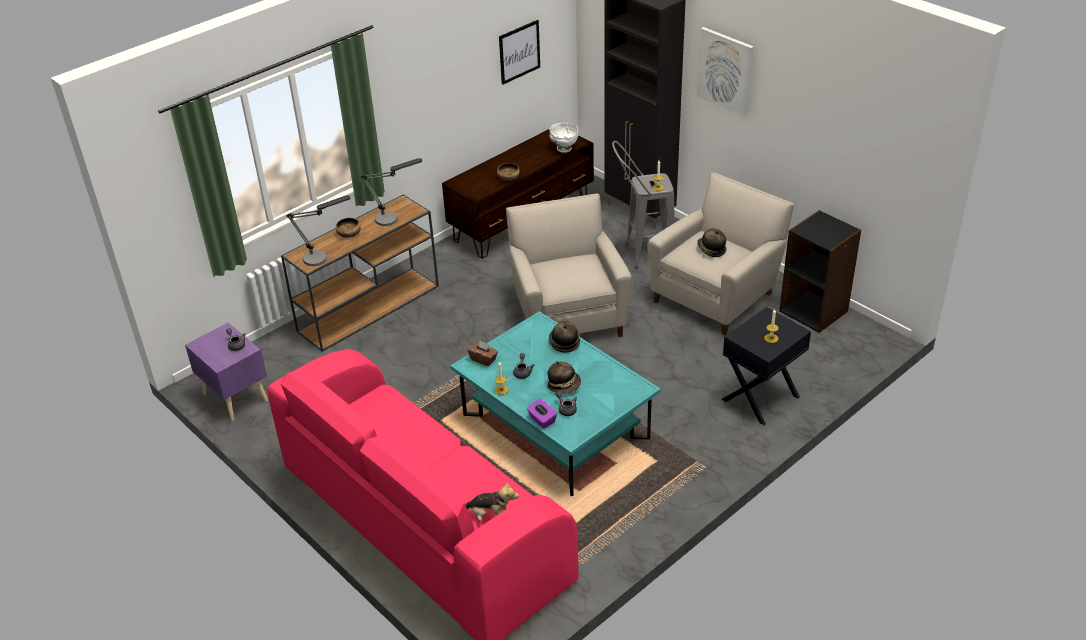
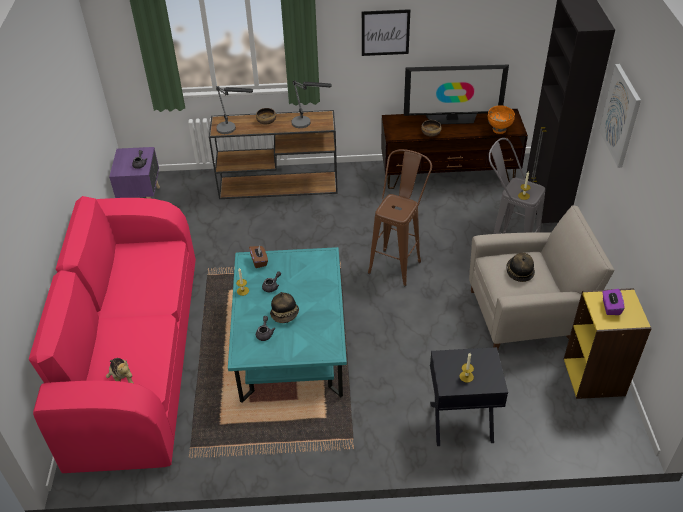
camera: 40 degrees right, 5 degrees up
(511, 158) = (452, 119): none -> television
(519, 52) = (489, 30): picture -> picture (385, 32)
(542, 420) = (239, 331): purple tissue box -> purple tissue box (610, 307)
(563, 343) = (324, 282): hat -> none
(564, 149) = (498, 130): white bowl -> orange bowl
(567, 313) = (398, 262): beige armchair -> brown stool
(814, 311) = (594, 377): black bookcase -> yellow bookcase

